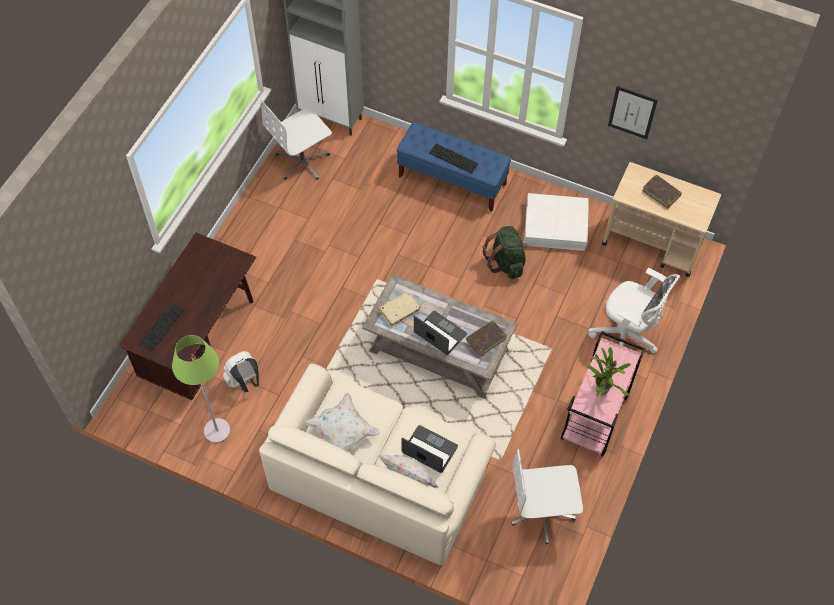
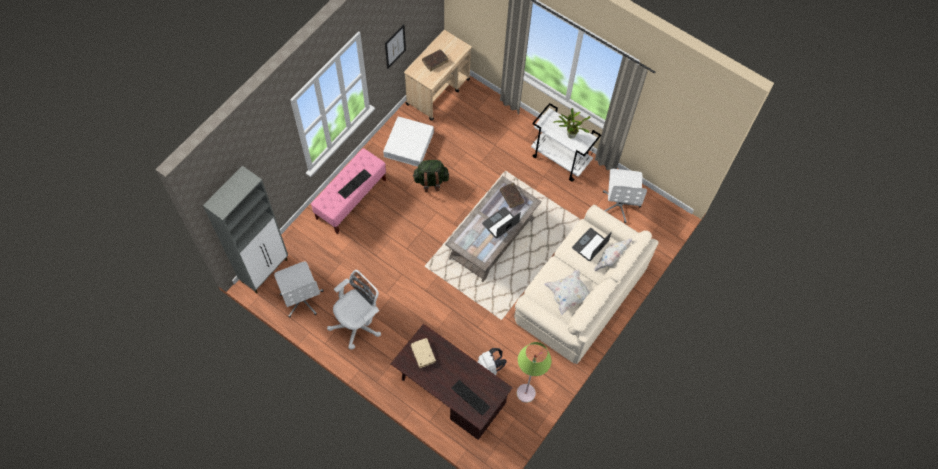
camera: 80 degrees left, 5 degrees up
(399, 311) = (477, 244): beige book -> beige book (423, 354)
(452, 181) = (351, 199): blue bench -> pink bench
(594, 418) = (561, 159): pink cart -> white cart
(626, 336) = (505, 126): white office chair -> white office chair (358, 324)

